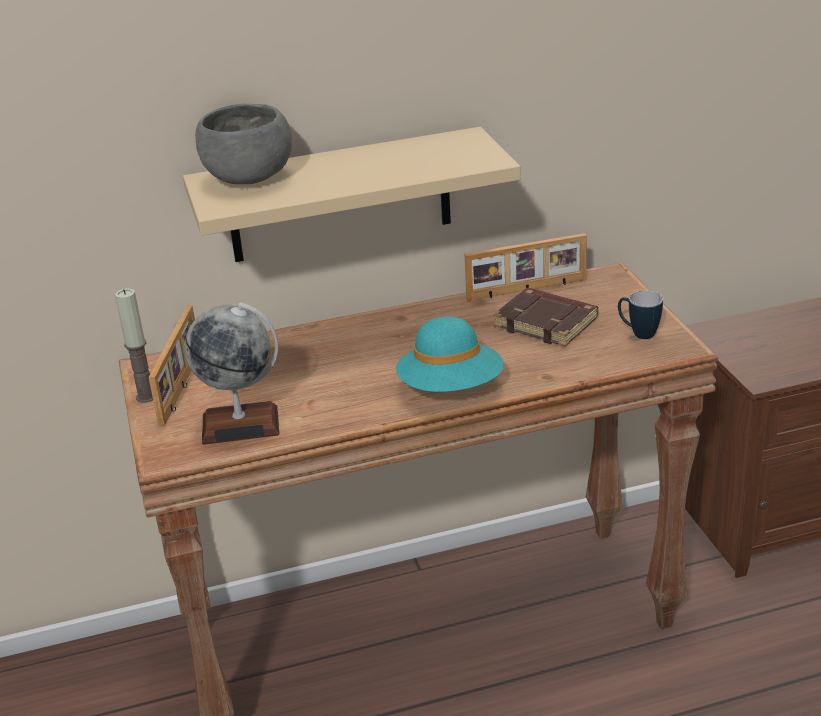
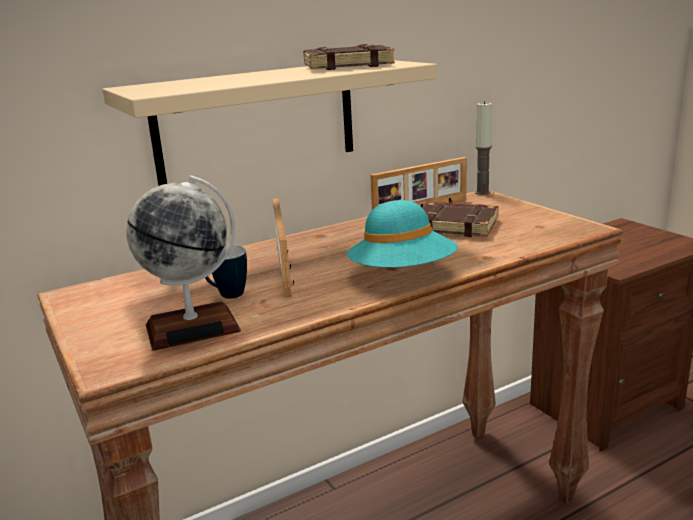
camera: 15 degrees left, 10 degrees down
(146, 397) = (74, 318): candle -> candle (482, 192)
(182, 387) = (115, 305): picture frame -> picture frame (286, 269)
(248, 179) = (175, 83): grey bowl -> none
(433, 153) = (348, 66): none -> brown book
(638, 333) = (541, 223): mug -> mug (226, 294)

